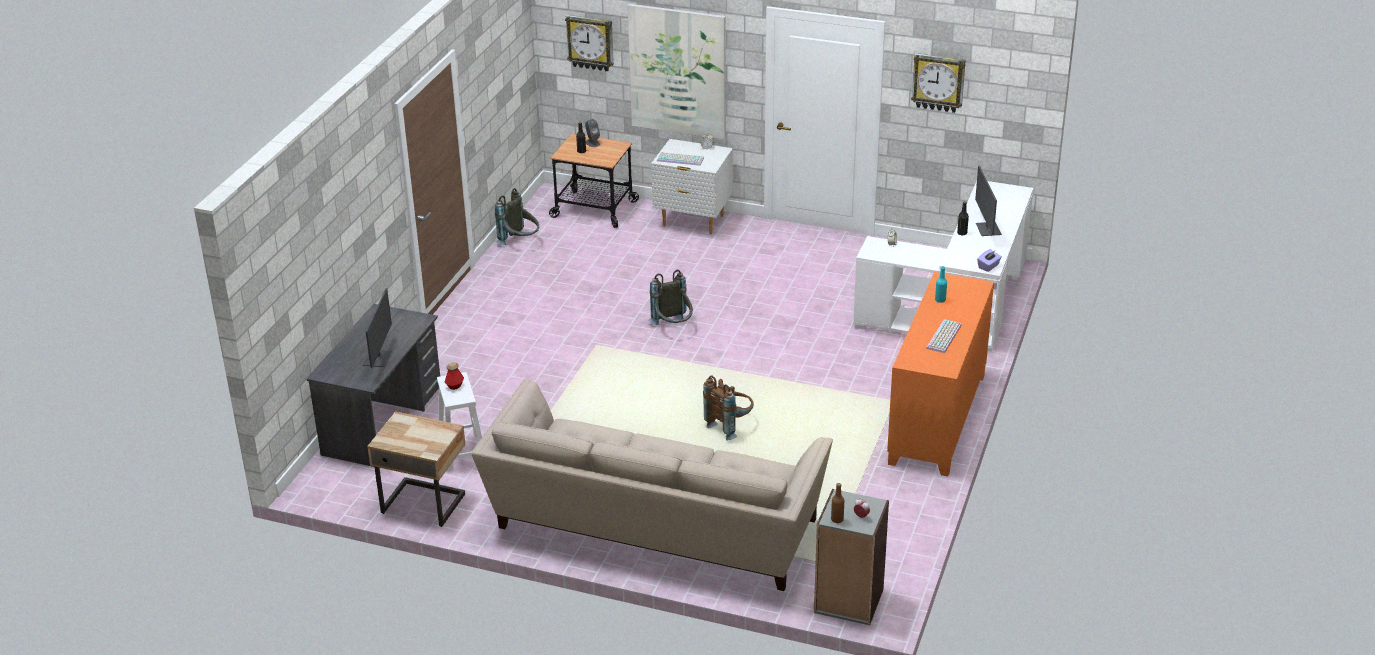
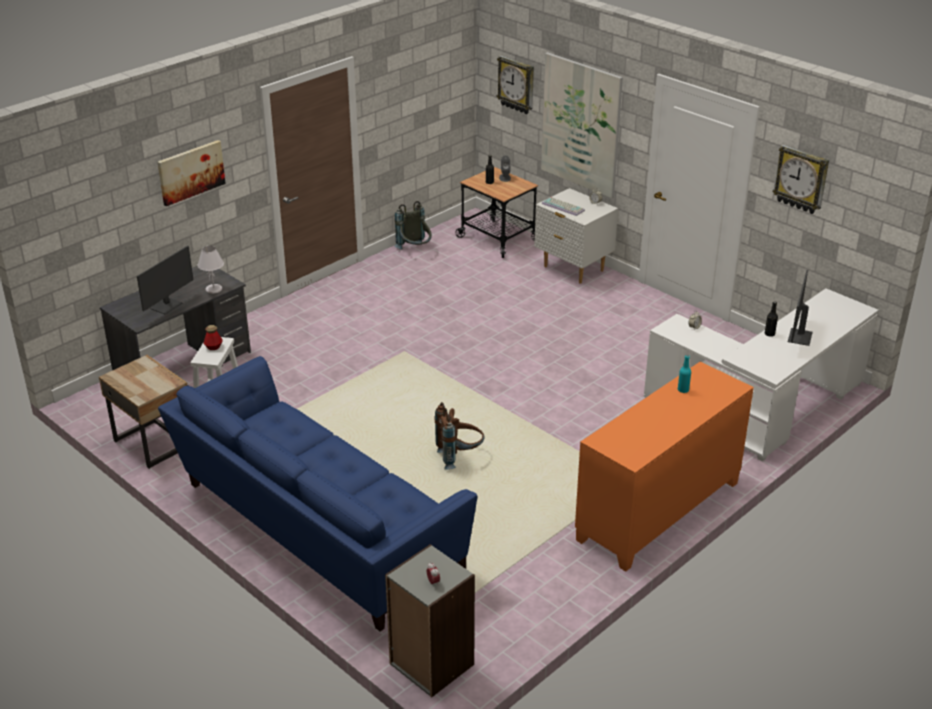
camera: 25 degrees right, 0 degrees up
(356, 210) = (191, 172): none -> picture
(411, 329) = (214, 290): none -> white table lamp
(654, 528) = (316, 529): beige sofa -> blue sofa
(673, 327) = (481, 354): grey backpack -> none
(837, 519) = (407, 577): brown bottle -> none
(944, 337) = (657, 427): keyboard -> none
(988, 266) = (771, 372): purple tissue box -> none

